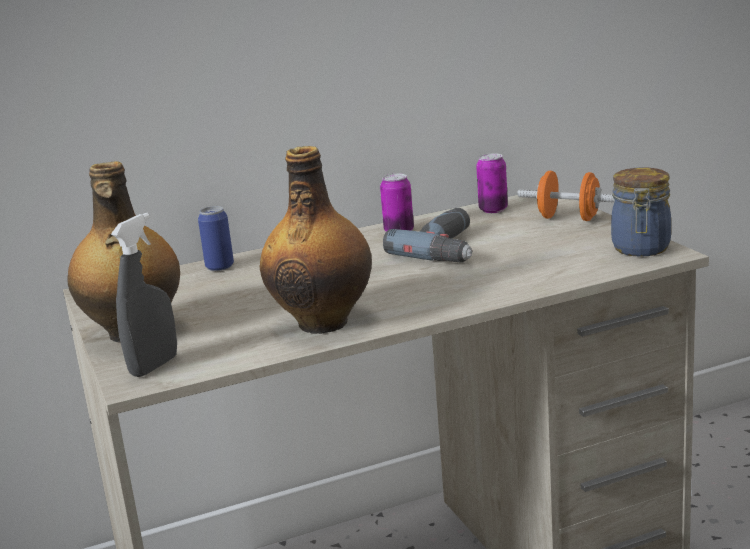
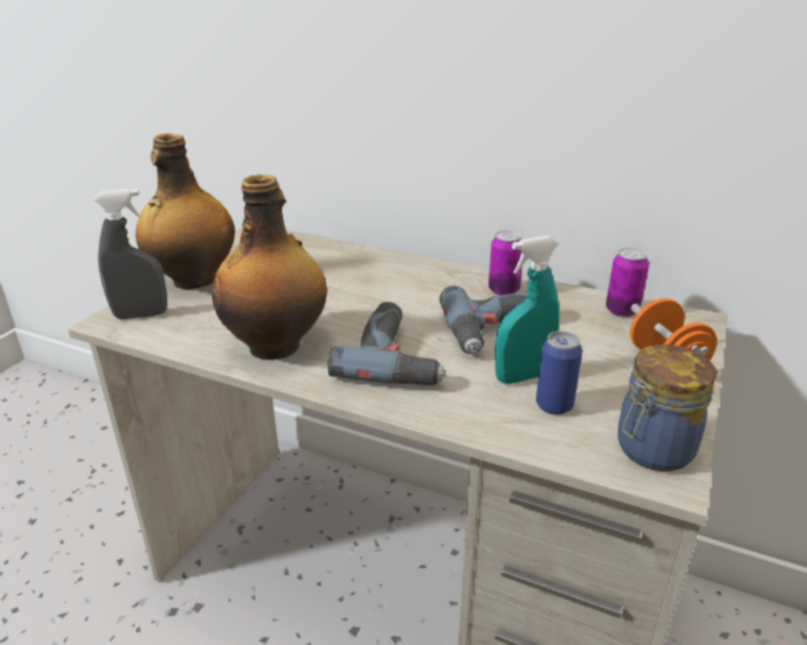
camera: 45 degrees right, 10 degrees up
(219, 267) = (342, 253): can -> can (554, 405)
(420, 286) = (397, 357): none -> power drill
(514, 258) = (522, 377): none -> turquoise spray bottle

